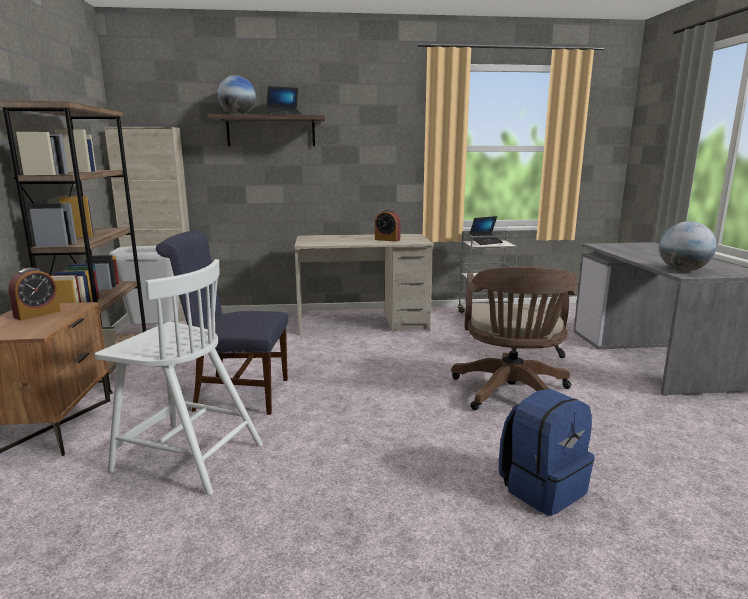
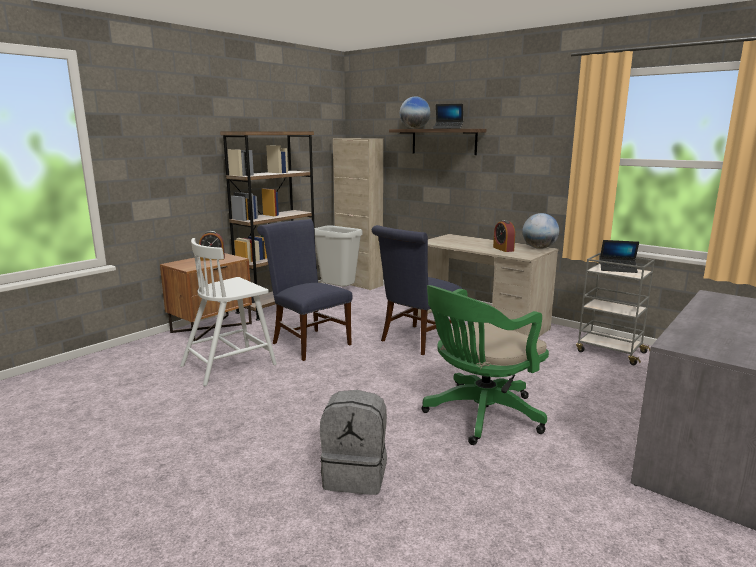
camera: 45 degrees right, 0 degrees up
(186, 457) = (230, 364): white chair -> white chair turned 75 degrees clockwise
(341, 354) = (416, 341): none -> blue chair
(511, 394) = (479, 416): brown office chair -> green office chair
(542, 488) = (356, 475): blue backpack -> grey backpack
(683, 270) = (694, 341): globe -> globe (539, 248)

